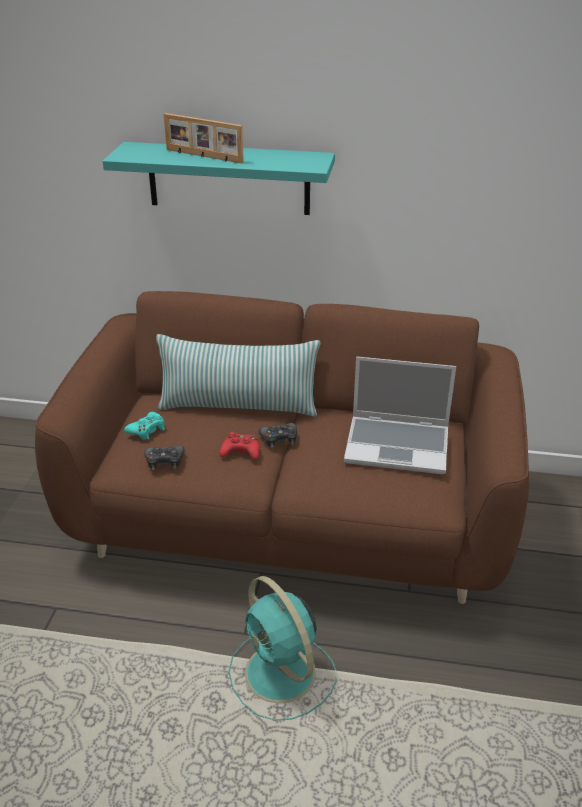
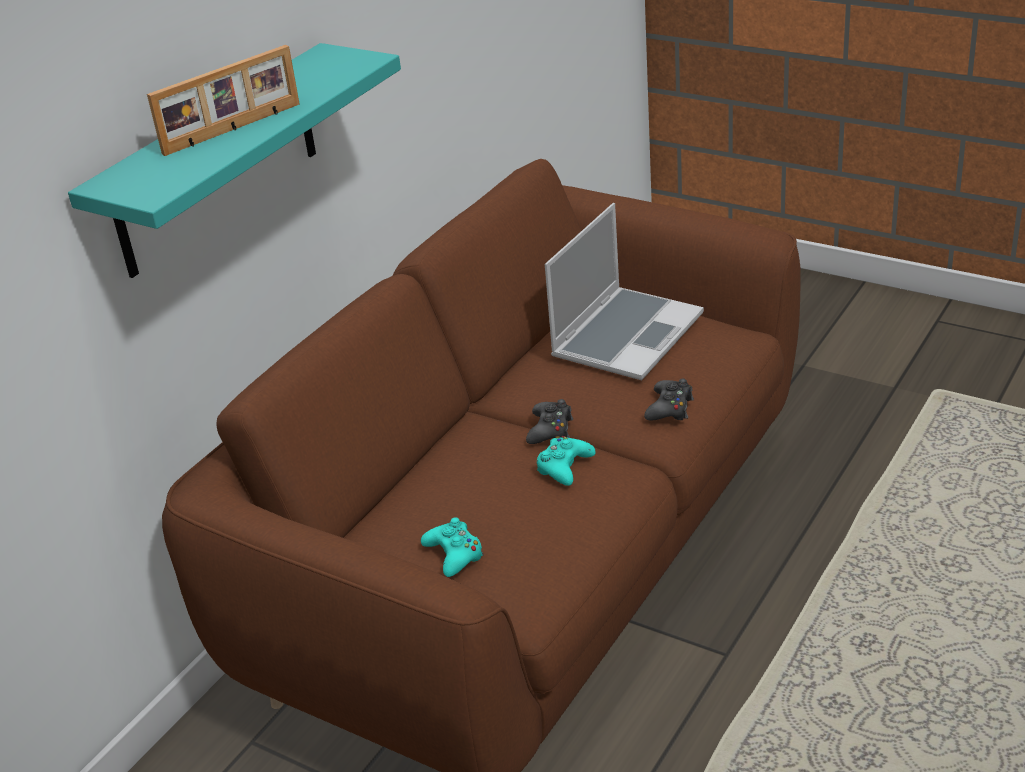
camera: 65 degrees left, 0 degrees up
(164, 461) = (547, 544): black game controller -> black game controller (670, 408)
(238, 406) = (443, 456): pillow -> none
(241, 451) = (564, 467): red game controller -> turquoise game controller
(282, 675) = (810, 631): turquoise fan -> none

